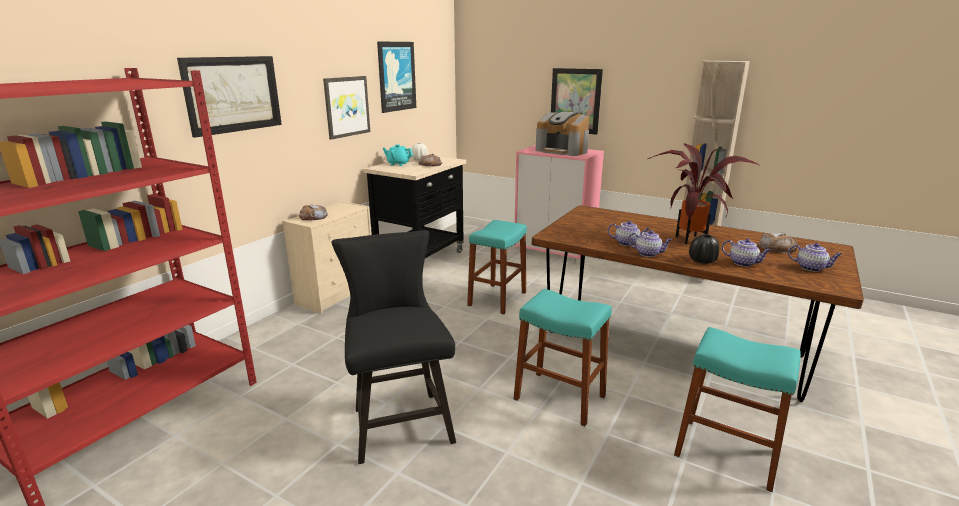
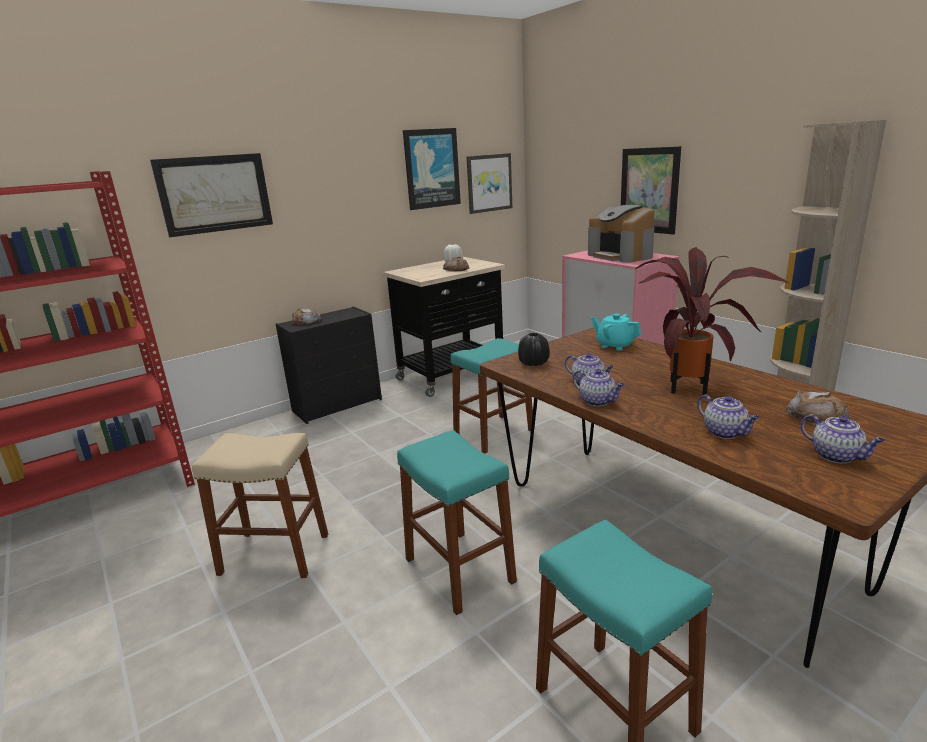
camera: 25 degrees right, 0 degrees up
(337, 294) = (338, 405): beige dresser -> black dresser
(346, 106) = (360, 204): picture -> picture (489, 183)
(398, 164) = (424, 268): turquoise teapot -> turquoise teapot (614, 345)
(399, 420) = (275, 554): black chair -> beige stool
(702, 261) = (663, 421): black vase -> black vase (533, 363)

